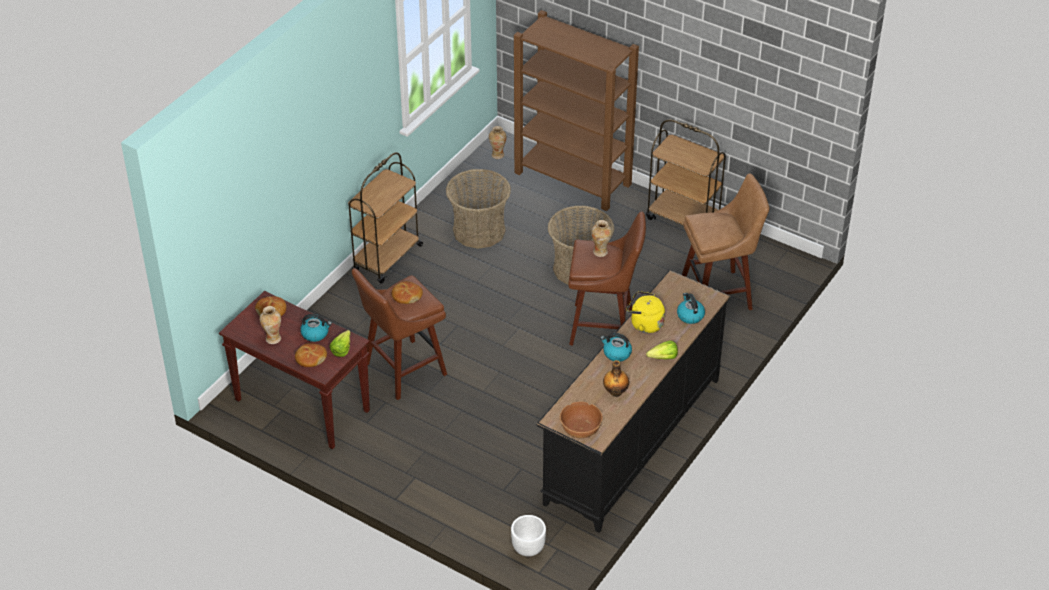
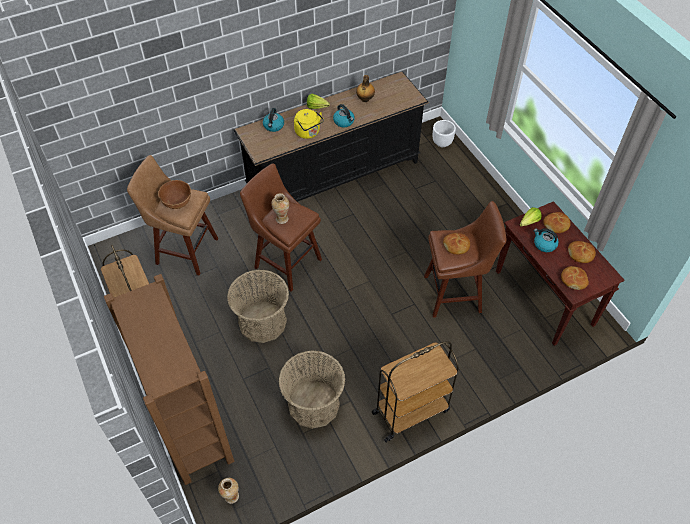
camera: 150 degrees left, 10 degrees up
(272, 338) = (580, 255): vase -> bread
(580, 430) = (404, 87): brown bowl -> brown bowl (177, 202)

